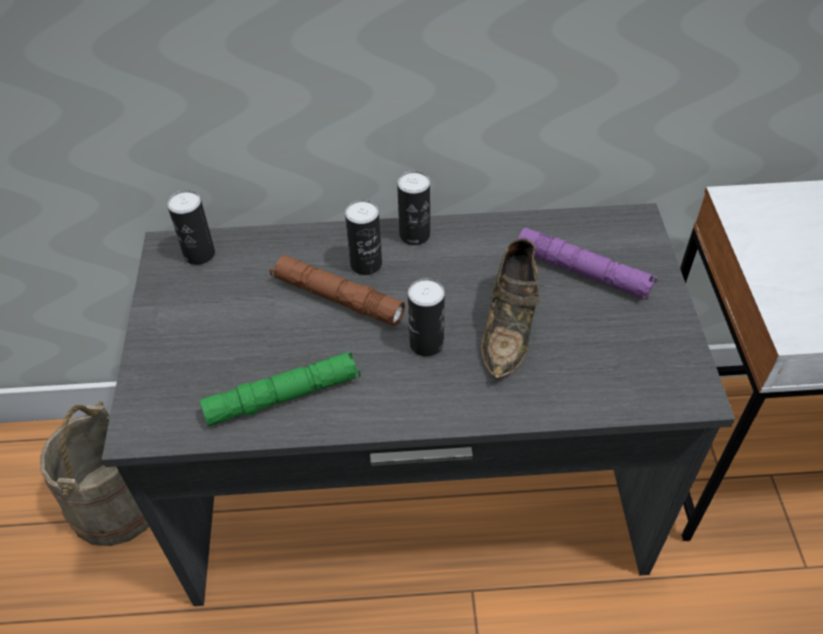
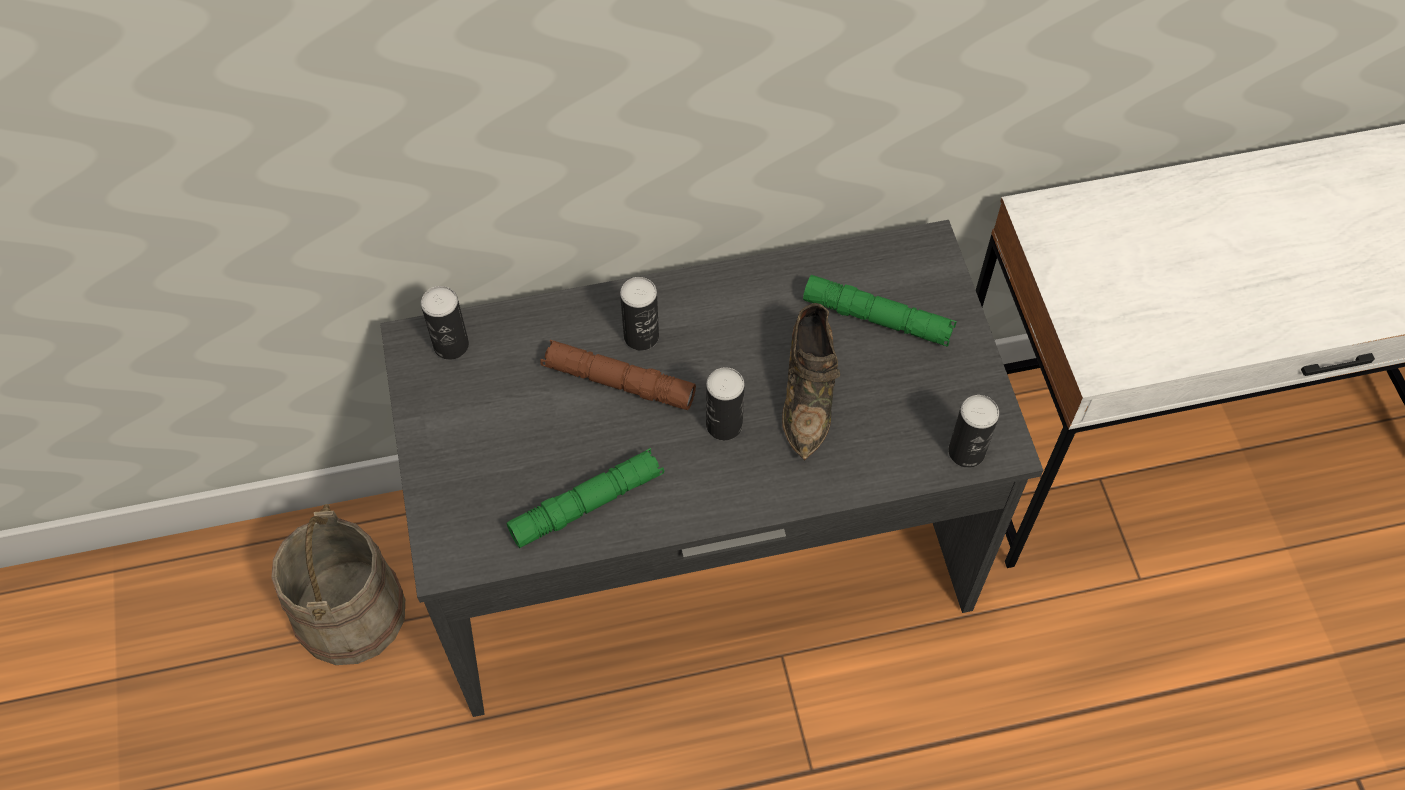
camera: 10 degrees left, 10 degrees up
(414, 235) = (688, 292): can -> can (966, 452)
(583, 272) = (877, 318): purple flashlight -> green flashlight

